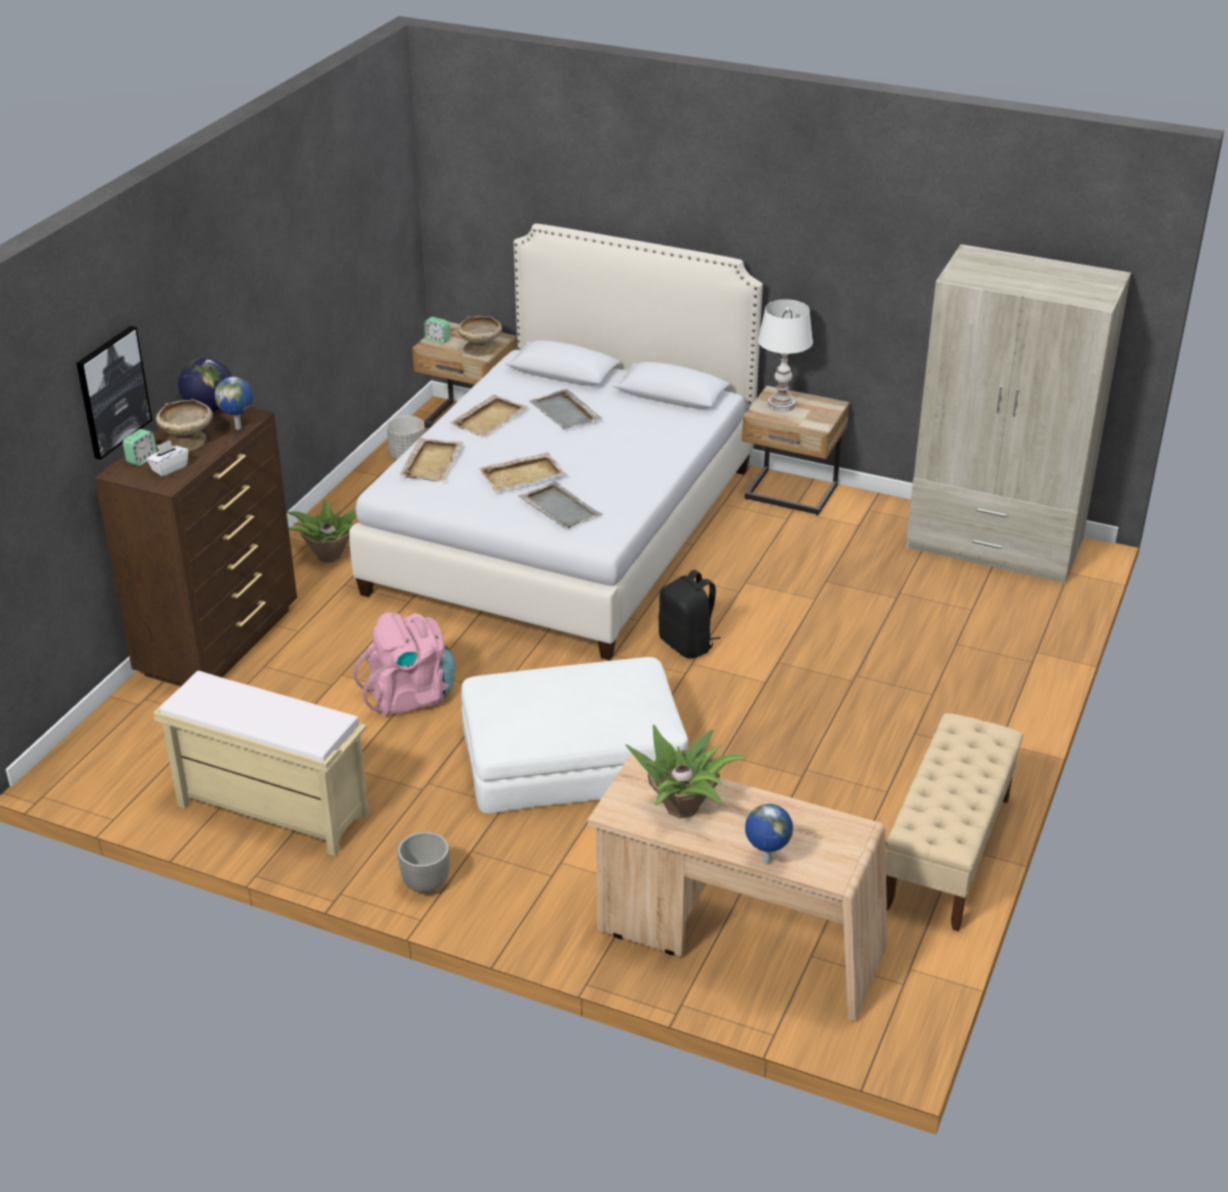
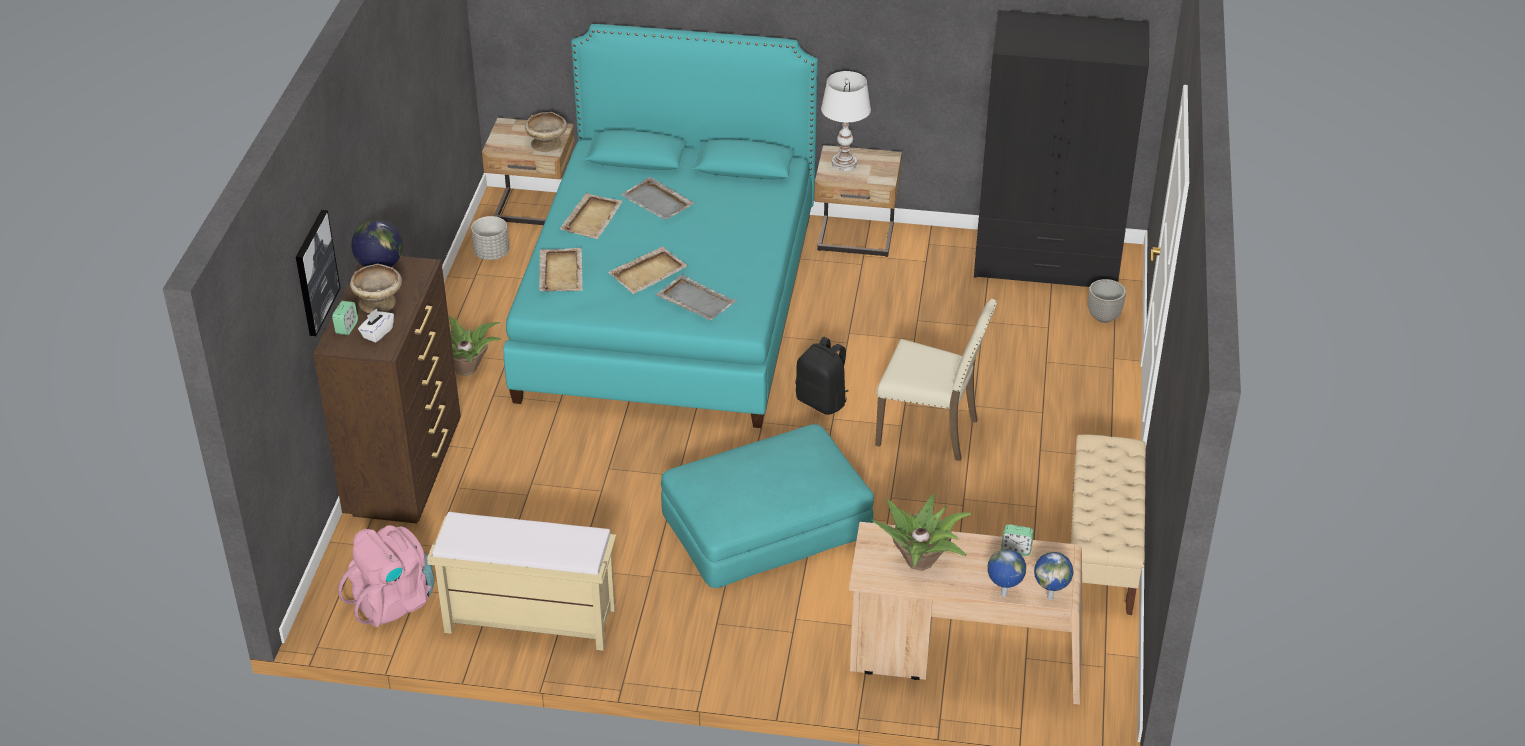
camera: 15 degrees left, 5 degrees up
(239, 427) = (418, 281): globe -> globe (1050, 597)
(410, 696) = (602, 493): pink backpack -> pink backpack (393, 601)
(425, 884) = (691, 660): planter -> planter (1103, 317)
(437, 340) = (502, 139): alarm clock -> alarm clock (1016, 549)
(563, 528) = (668, 306): white bed -> turquoise bed
(573, 757) = (766, 523): white ottoman -> turquoise ottoman
(795, 693) = (930, 431): none -> beige chair
(995, 545) = (1047, 261): beige wardrobe -> black wardrobe

